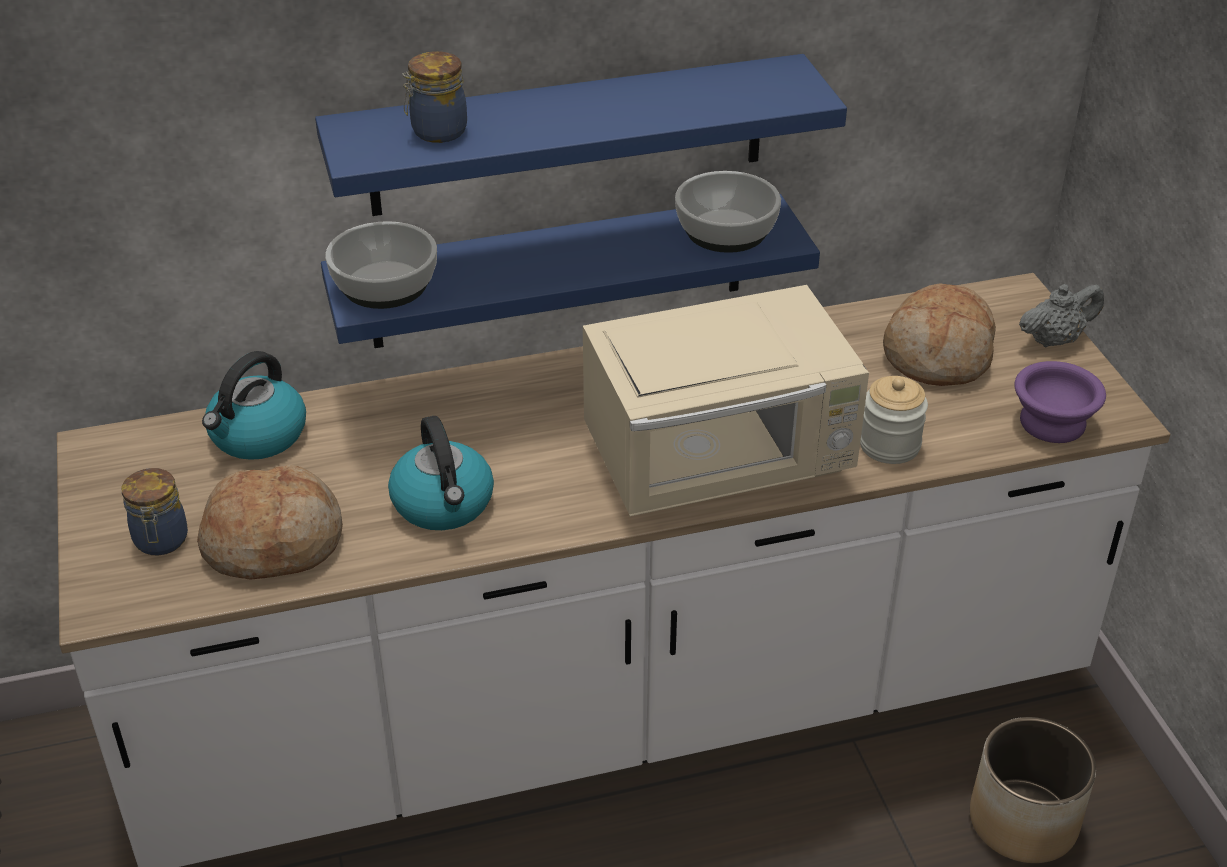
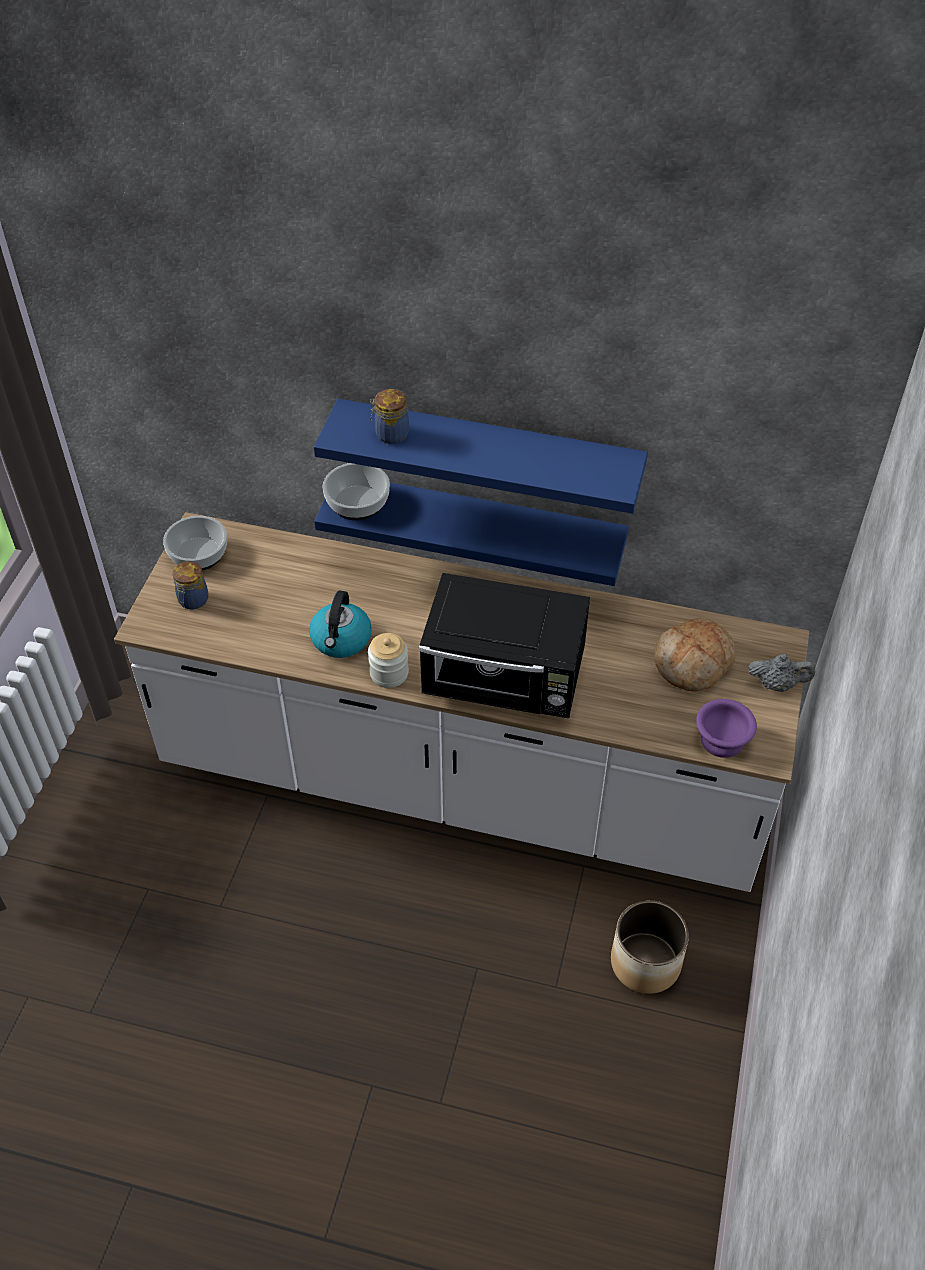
camera: 30 degrees right, 10 degrees up
(257, 436) = (278, 556): kettle -> none
(274, 541) = (245, 625): bread -> none
(721, 463) = (505, 680): beige microwave -> black microwave
(727, 230) = (573, 540): bowl -> bowl (199, 554)
(889, 445) = (610, 711): jar -> jar (389, 673)

